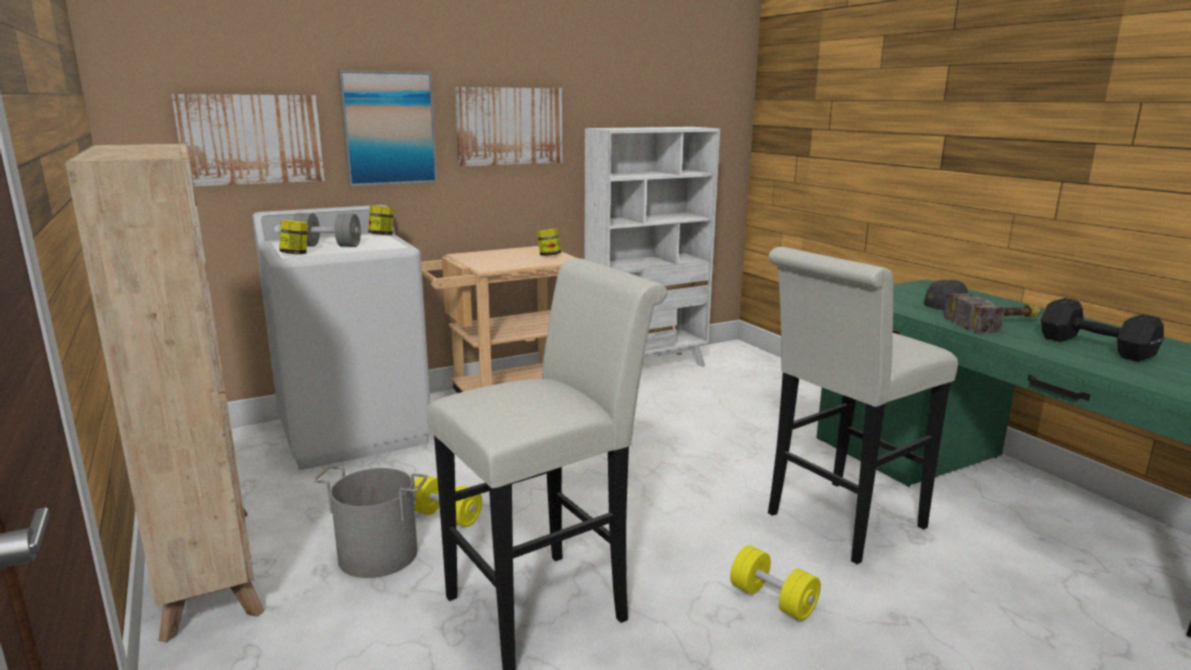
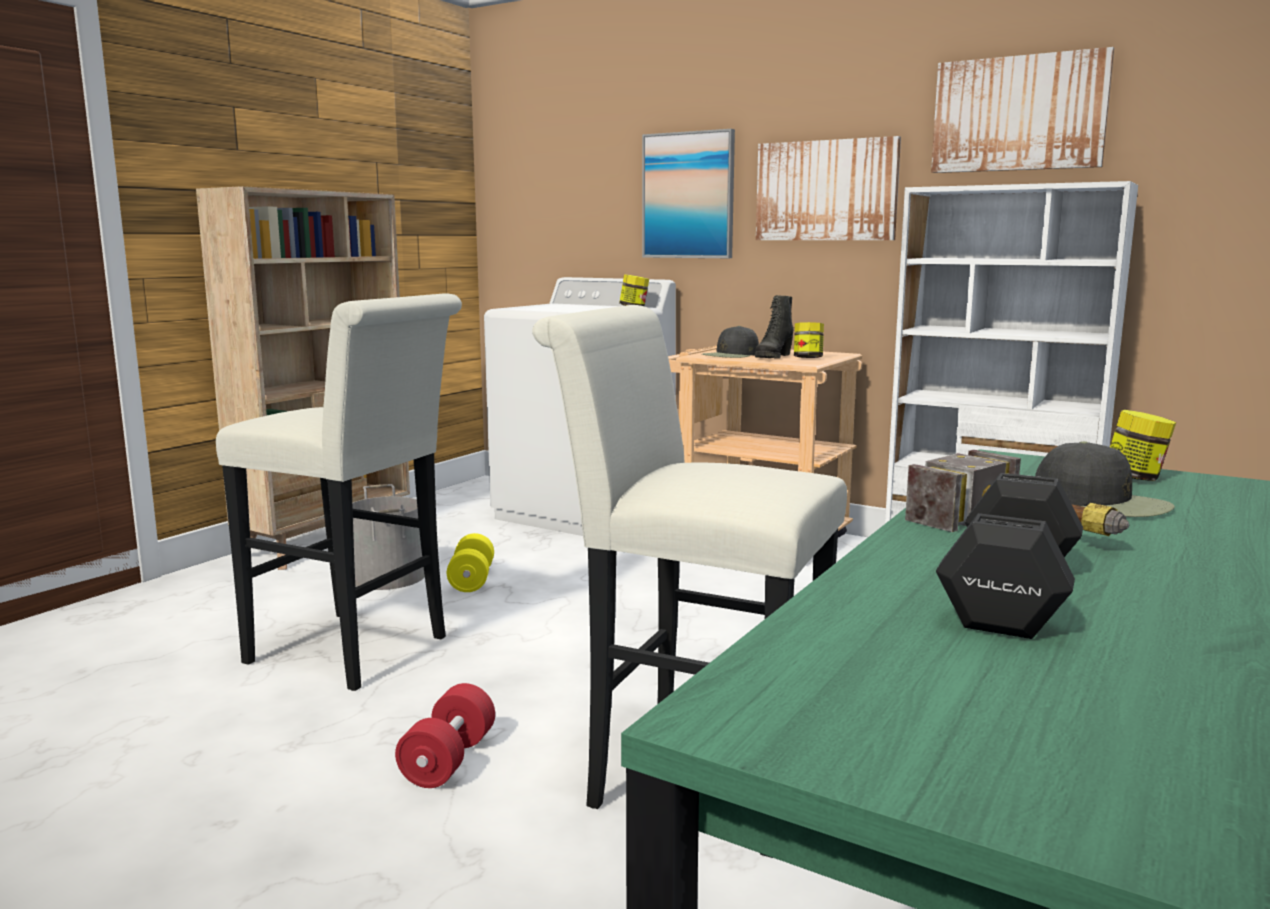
camera: 60 degrees right, 5 degrees down
(251, 139) = (572, 207): picture -> picture (1018, 114)
(295, 254) = (515, 308): jar -> jar (1135, 478)
(328, 246) = (559, 308): grey dumbbell -> none
(499, 263) = (731, 355): none -> black cap
(528, 259) = (772, 357): none -> black boot
(773, 600) = (448, 760): yellow dumbbell -> red dumbbell

